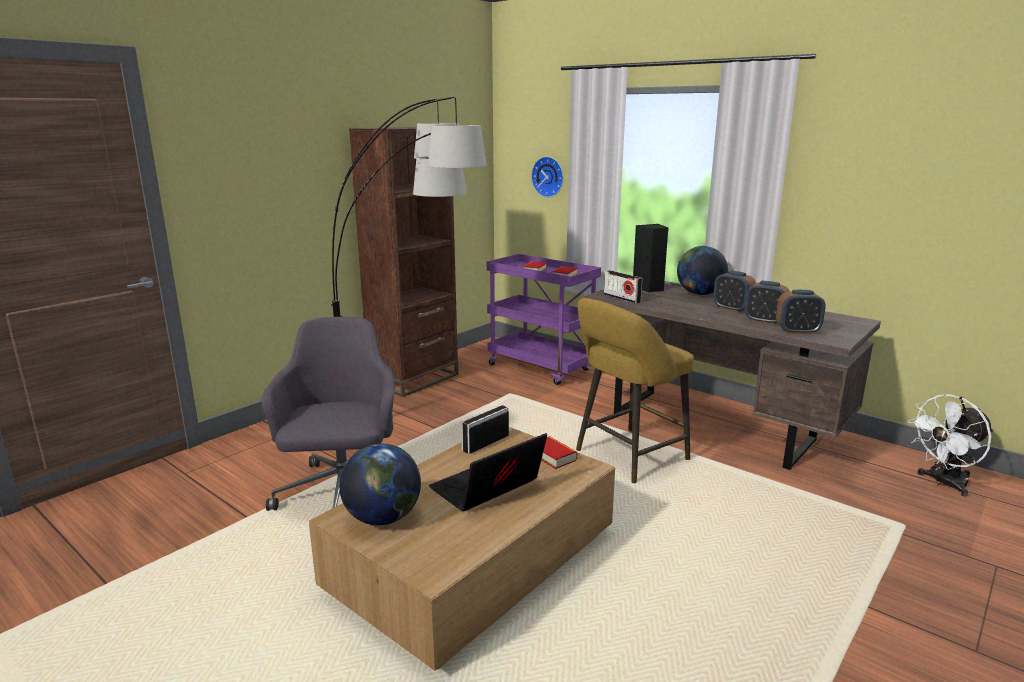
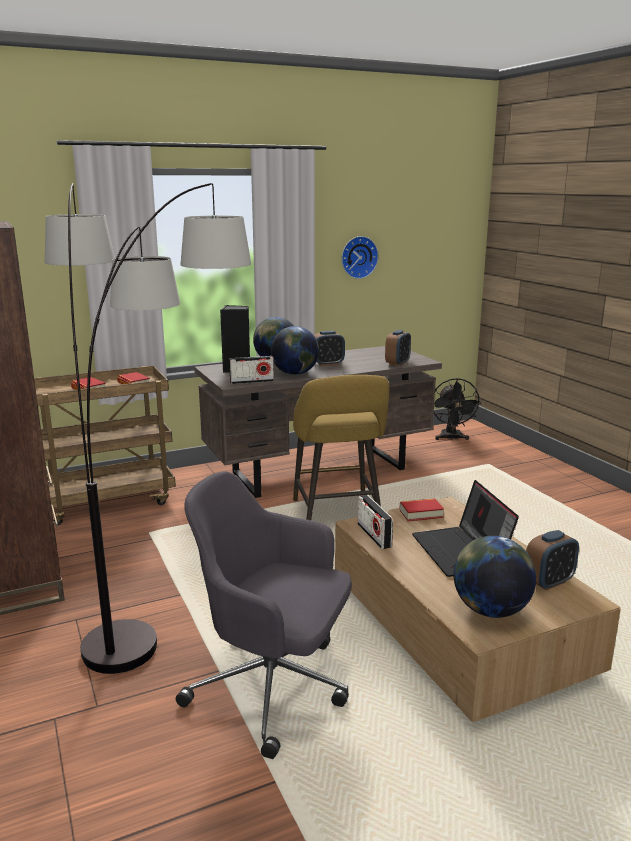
camera: 65 degrees left, 0 degrees up
(542, 368) = (111, 501): purple cart -> brown cart
(549, 176) = (39, 276): wall clock -> wall clock (358, 257)
(673, 305) = (295, 373): none -> globe
(764, 321) = (366, 364): alarm clock -> alarm clock (548, 582)
(943, 483) = (451, 438): white fan -> black fan

